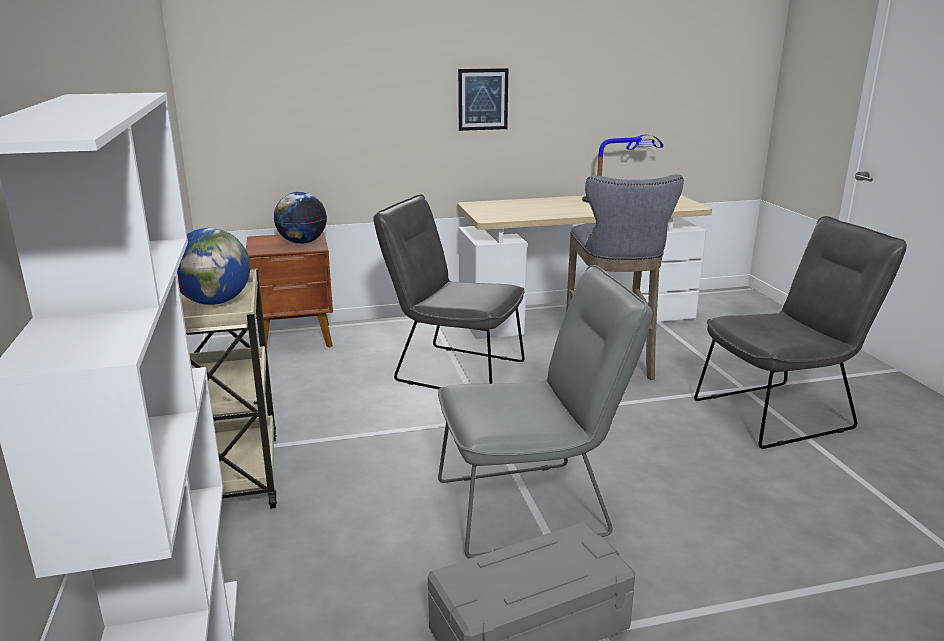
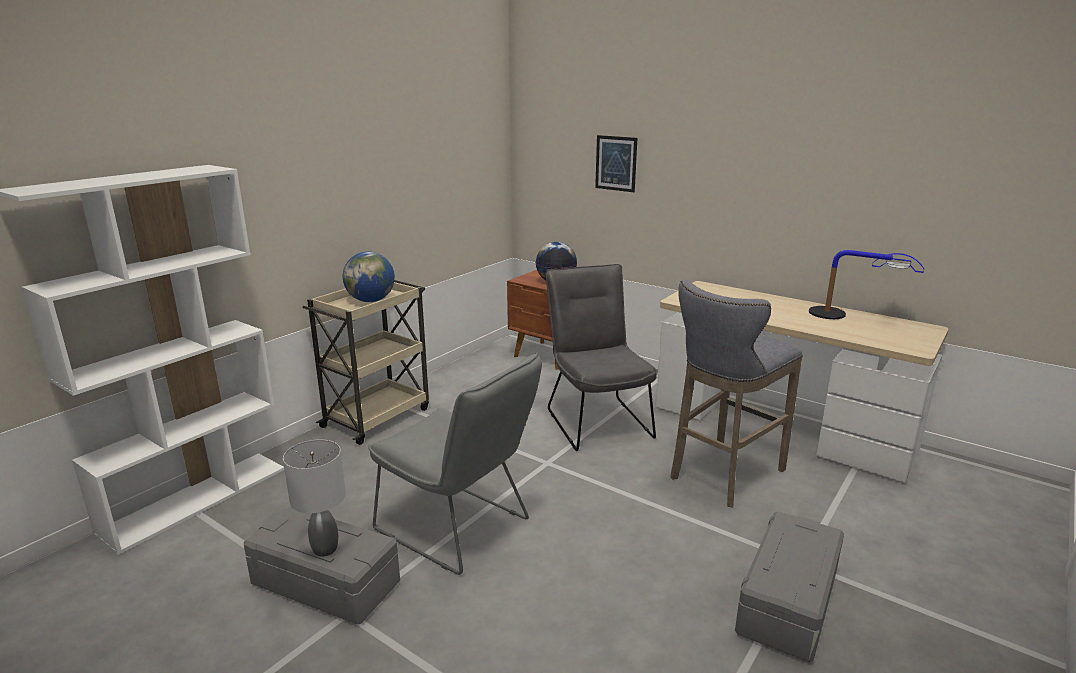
camera: 50 degrees right, 0 degrees up
(483, 99) = (732, 188): picture -> picture (616, 163)
(561, 571) = (324, 549): none -> grey table lamp
(781, 413) = (789, 603): grey chair -> grey storage box

